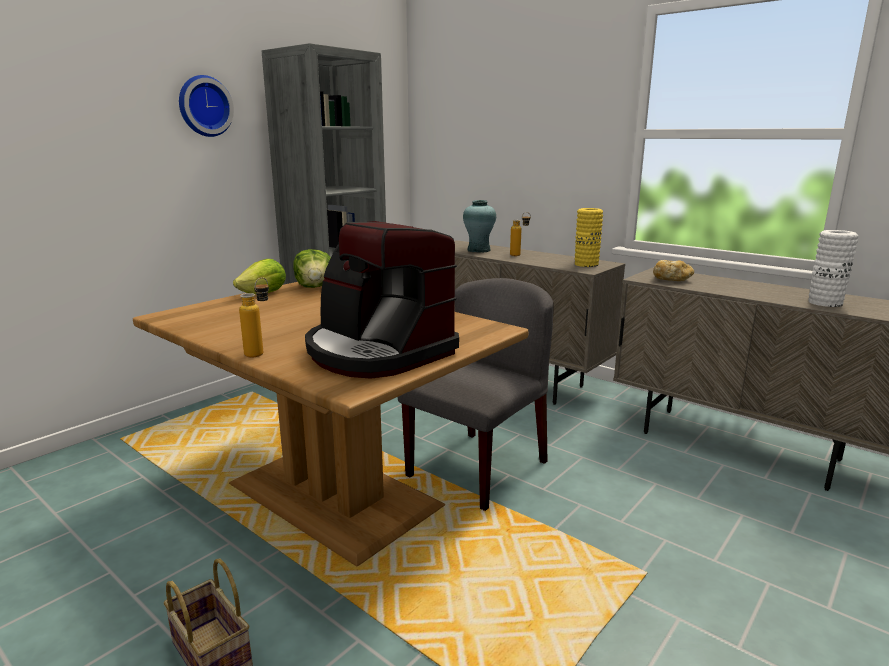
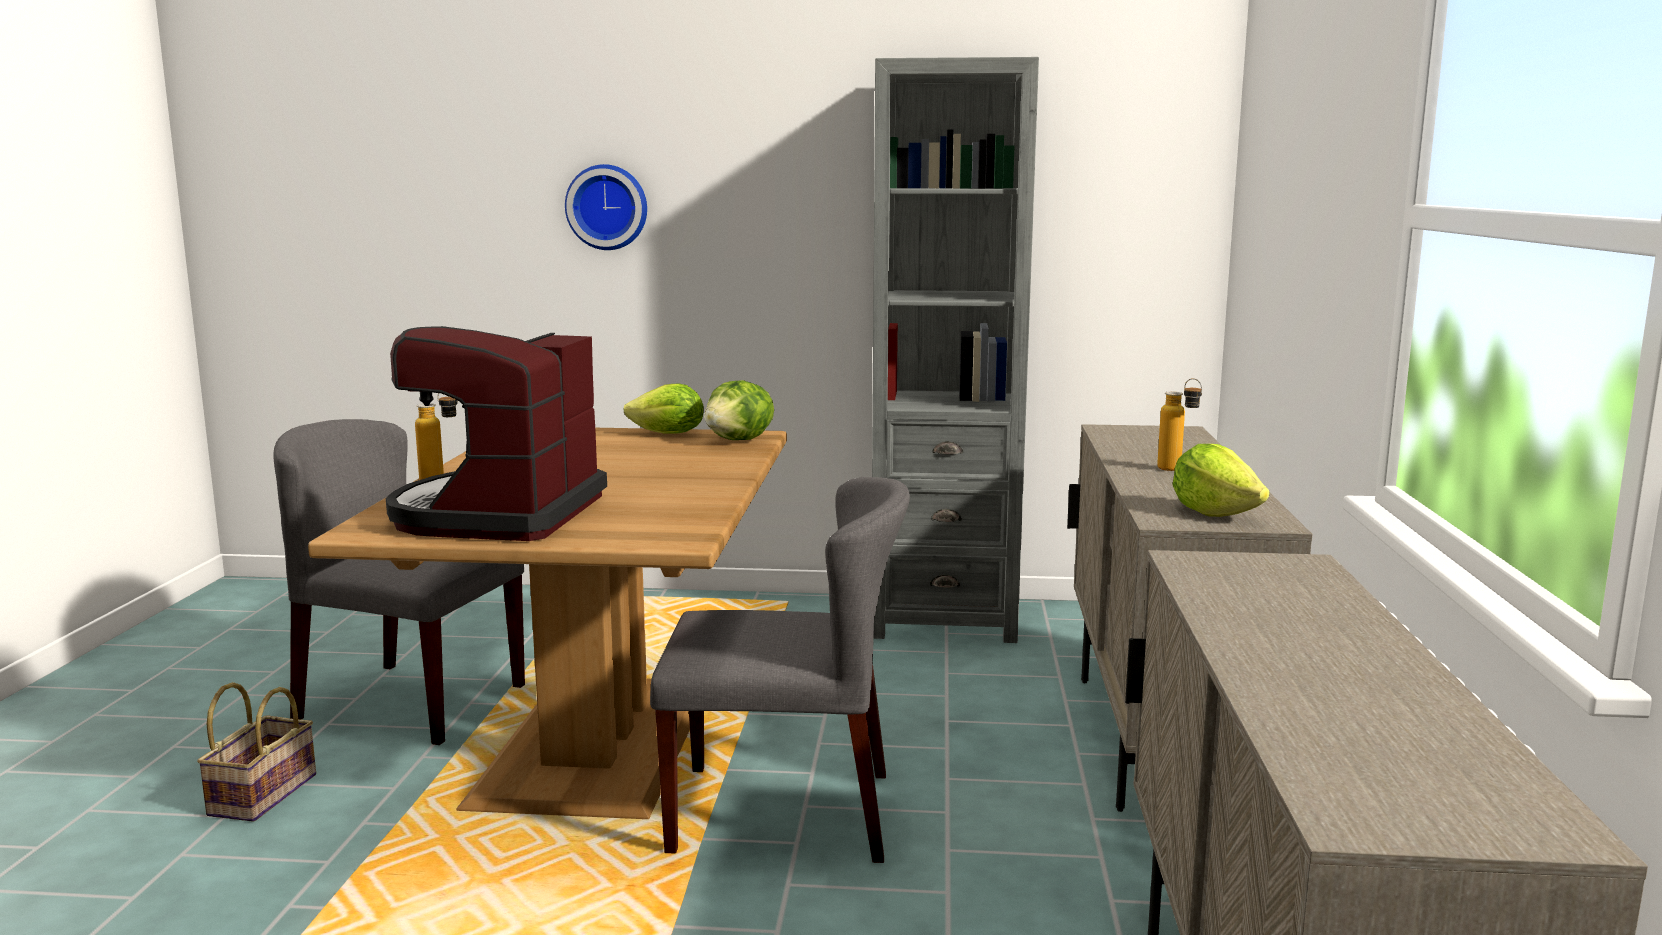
camera: 55 degrees right, 5 degrees down
(162, 548) = (409, 703): none -> grey chair
(204, 106) = (781, 159): wall clock -> wall clock (608, 207)
(479, 250) = (1149, 448): turquoise vase -> none
(586, 264) = (1215, 513): yellow vase -> lettuce
(671, 280) = (1233, 579): bread -> none
(824, 303) = (1334, 723): white vase -> none

